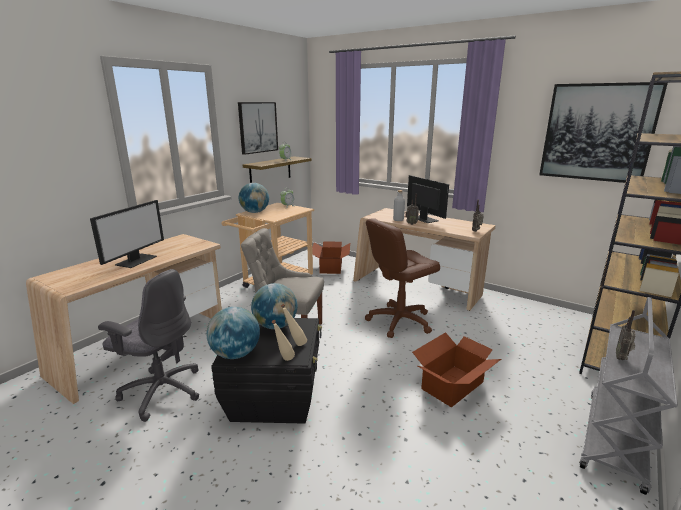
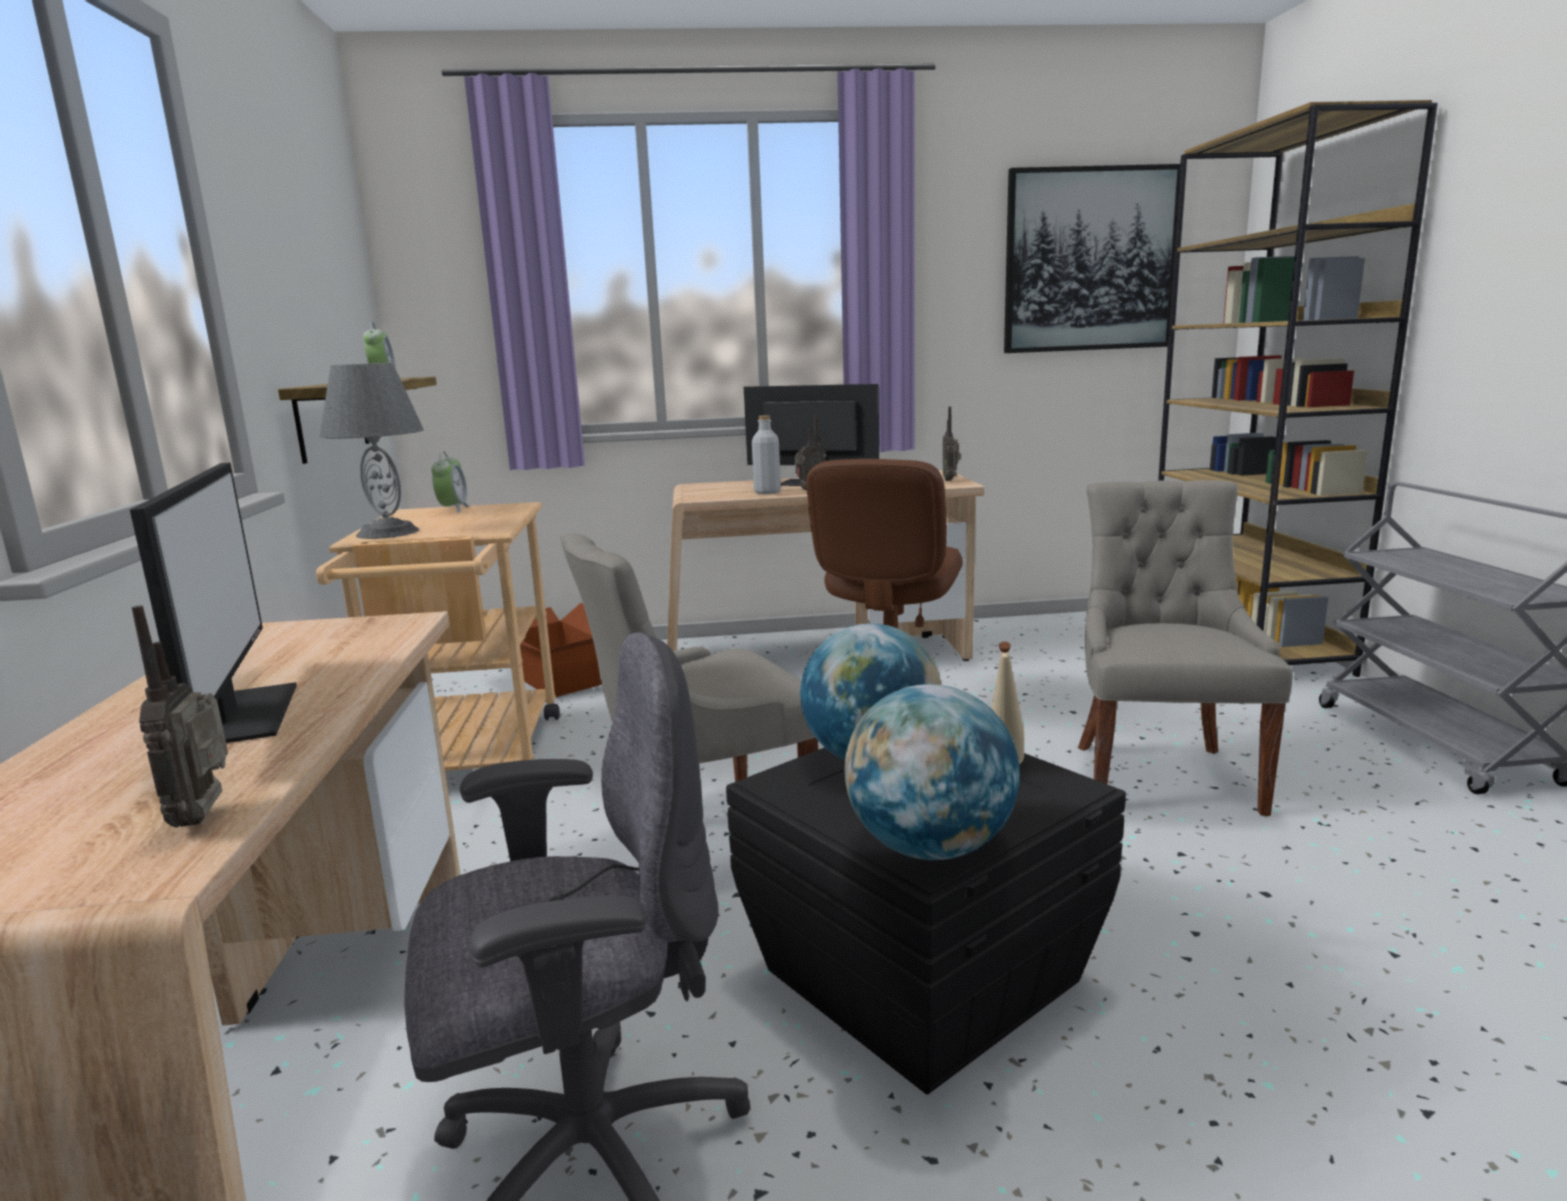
camera: 40 degrees left, 5 degrees down
(255, 212) = (388, 532): globe -> grey table lamp
(258, 127) = (291, 272): picture -> none
(284, 361) = (1058, 804): beige bottle -> none
(453, 385) = (1161, 776): cardboard box -> grey chair
(622, 358) = (1452, 578): radio -> radio (207, 817)

